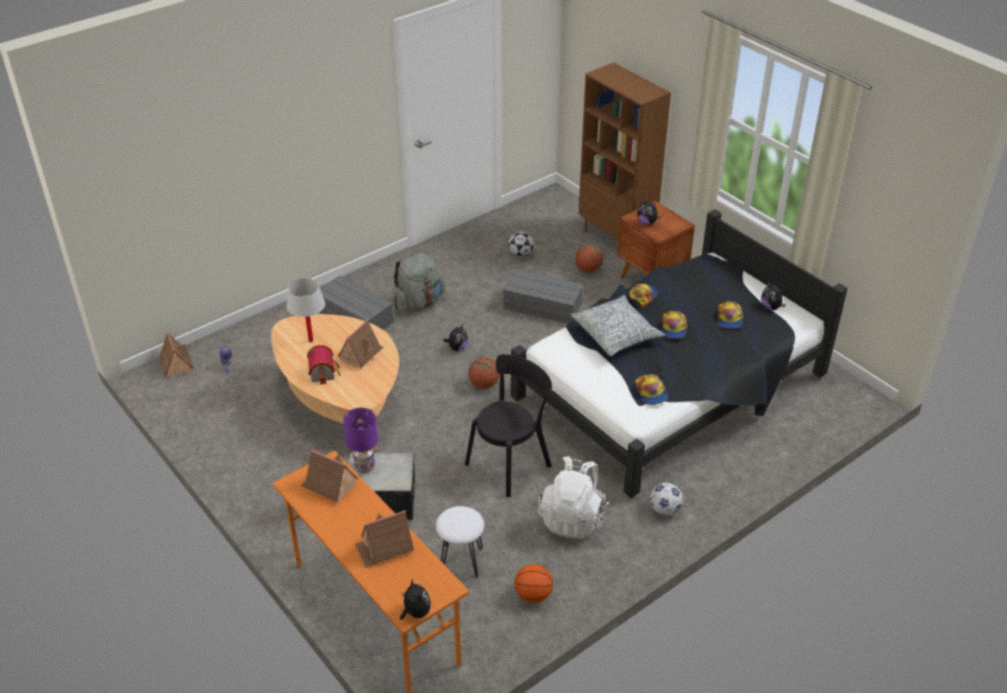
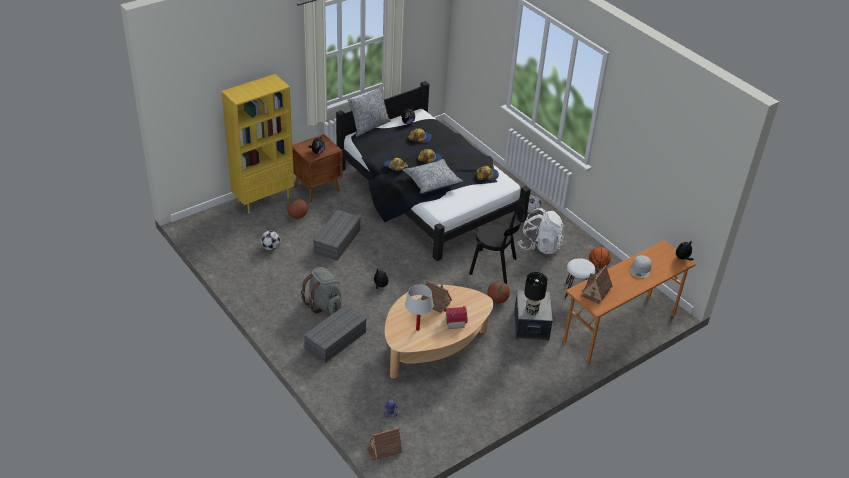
camera: 90 degrees left, 0 degrees up
(365, 467) = (531, 311): purple table lamp -> black table lamp
(384, 547) = (641, 269): toy house -> white cap
(484, 384) = (420, 274): basketball -> basketball (497, 300)
(511, 463) = (495, 267): black chair -> black chair turned 150 degrees clockwise
(616, 240) = (263, 199): brown bookcase -> yellow bookcase
(741, 269) = (369, 126): none -> pillow

